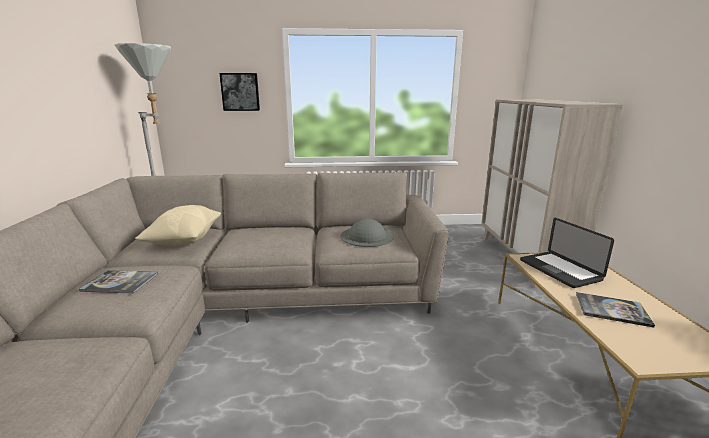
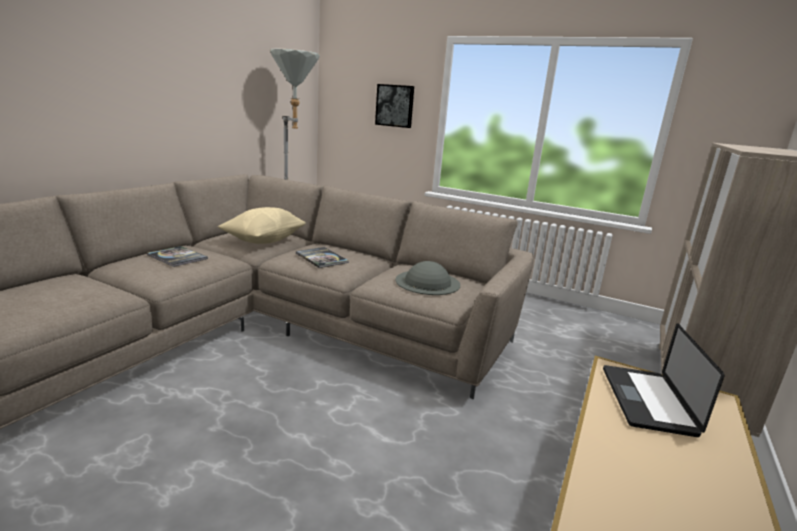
camera: 30 degrees right, 0 degrees up
(612, 310) = (649, 472): book -> book (321, 258)

